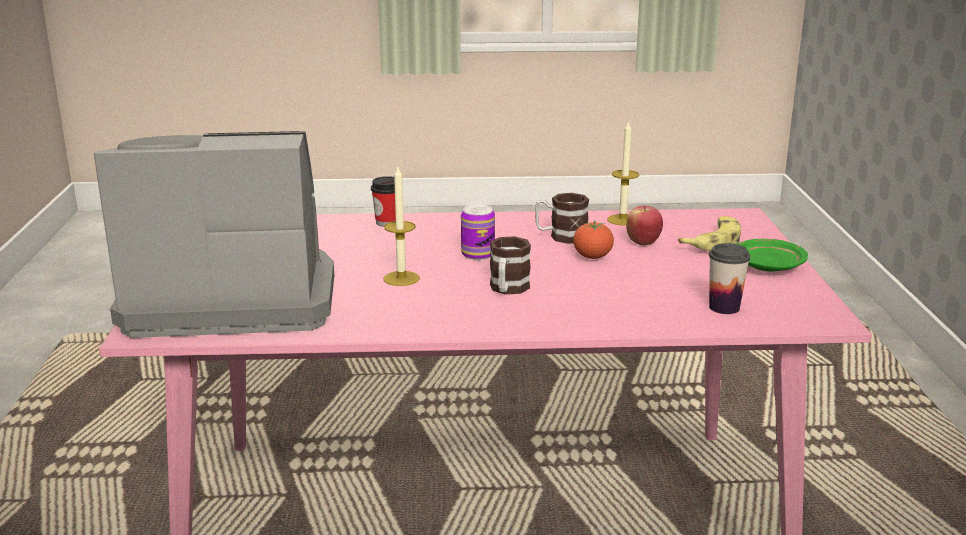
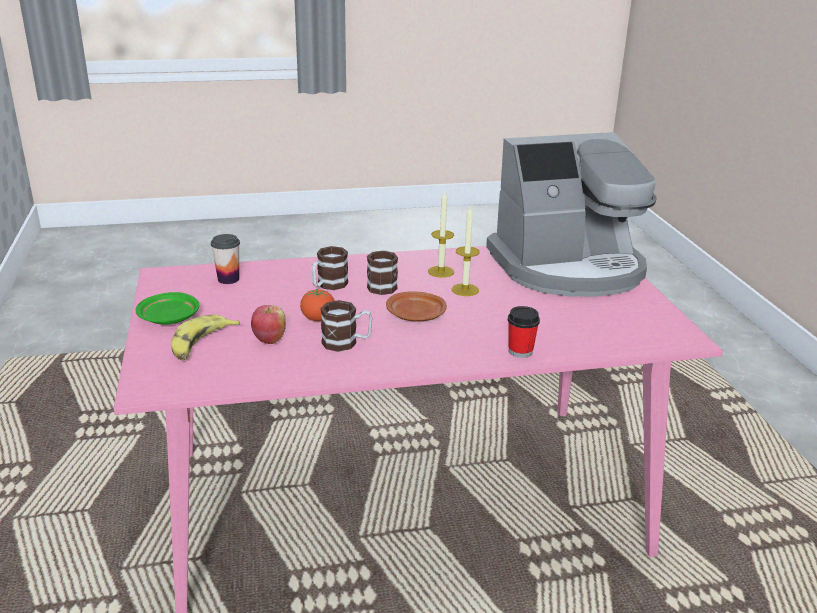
camera: 170 degrees right, 5 degrees up
(478, 254) = (416, 316): can -> brown plate
(582, 292) = (328, 285): none -> mug
(622, 220) = (282, 372): candle -> candle (441, 271)

